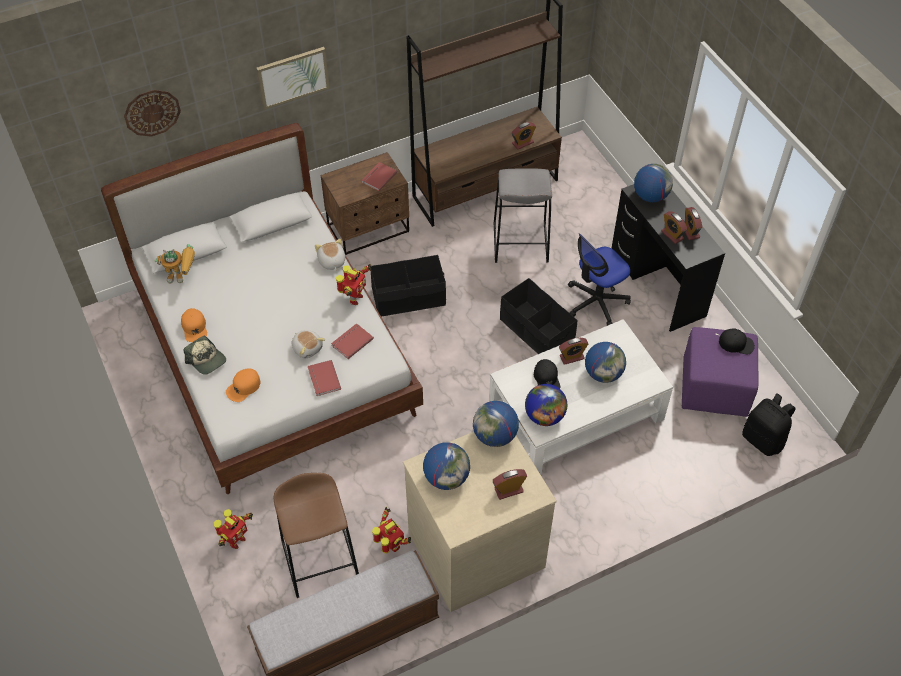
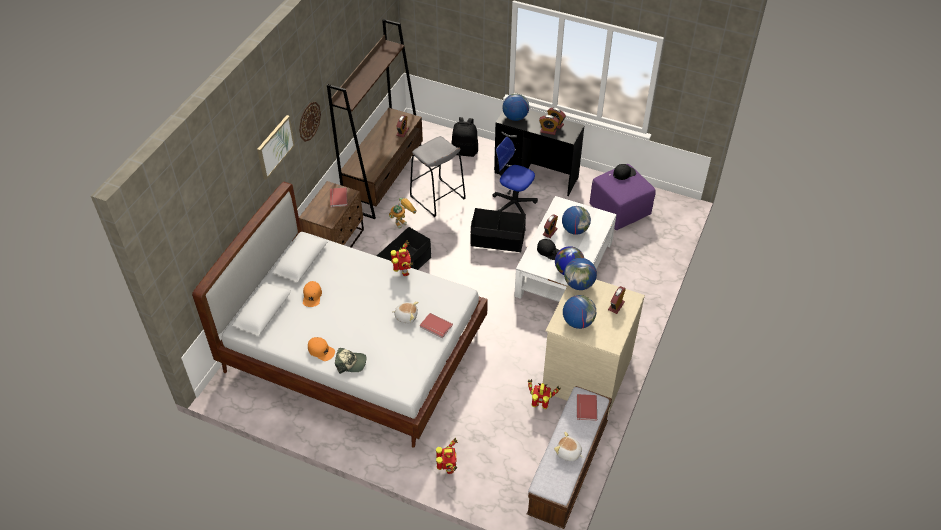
camera: 40 degrees left, 5 degrees down
(152, 112) = (210, 214): wall clock -> wall clock (309, 121)
(182, 276) = (277, 327): toy robot -> toy robot (402, 221)
(243, 387) = (393, 362): orange cap -> orange cap (312, 296)
(320, 560) = (509, 442): brown stool -> none
(331, 261) = (366, 260): plush toy -> plush toy (568, 453)
(351, 341) = (429, 296): red book -> red book (585, 408)
(596, 302) = (513, 204): office chair -> office chair turned 105 degrees clockwise
(763, 439) = (669, 221): black backpack -> black backpack (465, 151)

